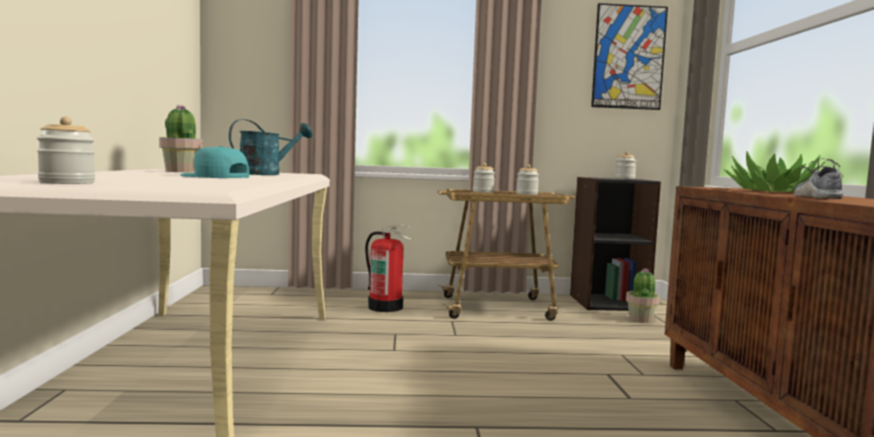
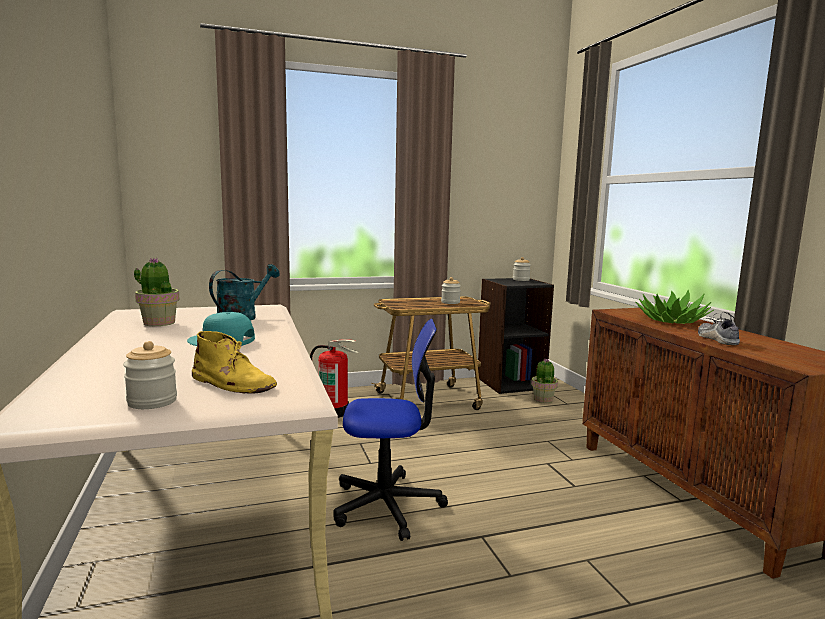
camera: 15 degrees left, 5 degrees up
(166, 184) = (233, 383): none -> yellow boot
(385, 386) = (387, 505): none -> office chair
(483, 192) = (412, 302): jar -> none
(628, 57) = (521, 174): picture -> none

